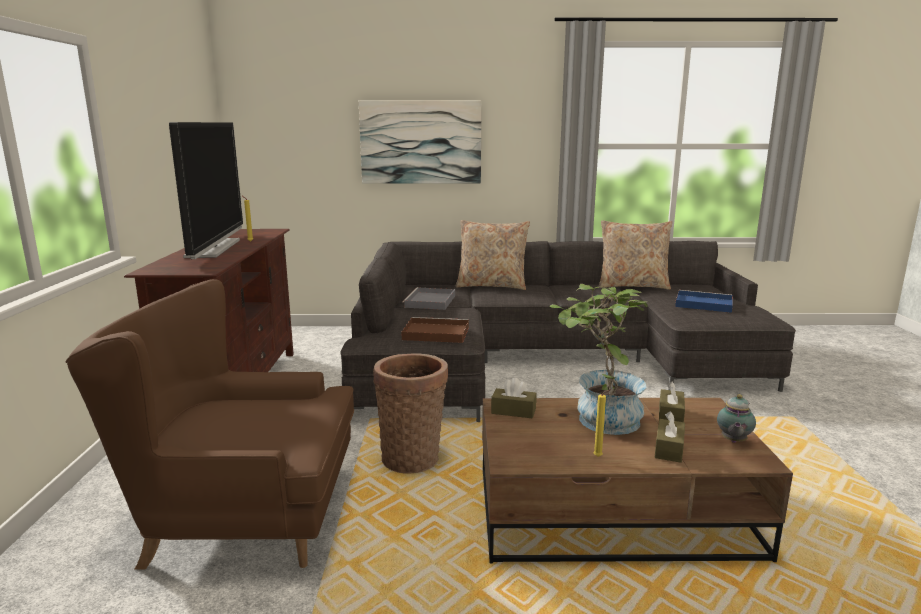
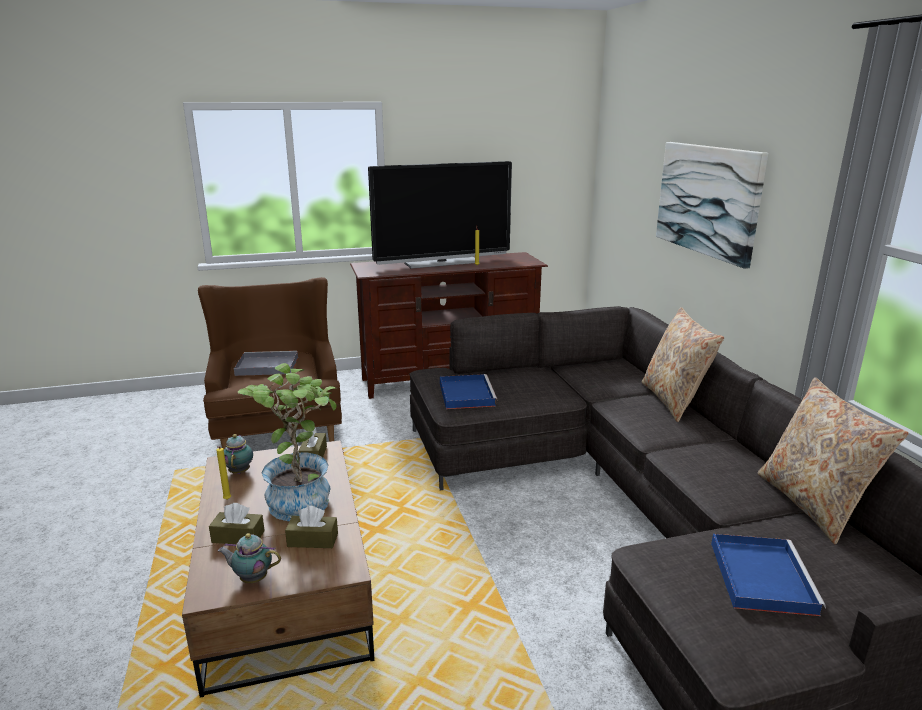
camera: 75 degrees right, 5 degrees up
(412, 458) = (364, 469): basket -> none
(430, 301) = (569, 378): grey tray -> grey tray (266, 366)
(434, 333) = (466, 394): brown tray -> blue tray
(535, 450) = (240, 471): none -> teapot

